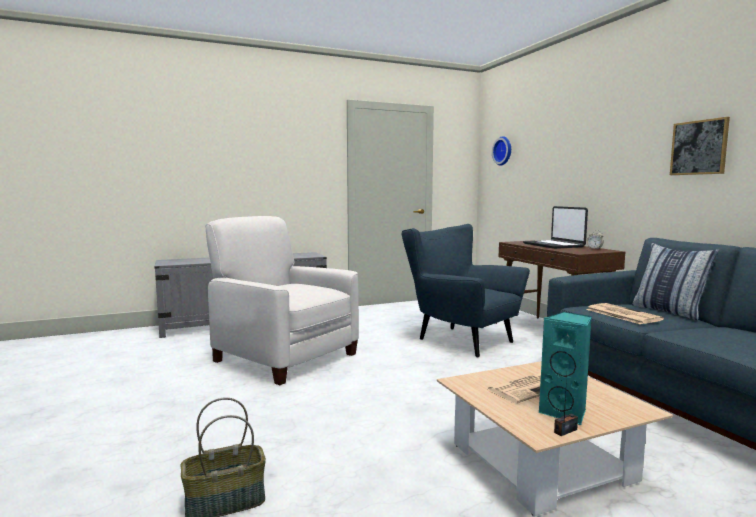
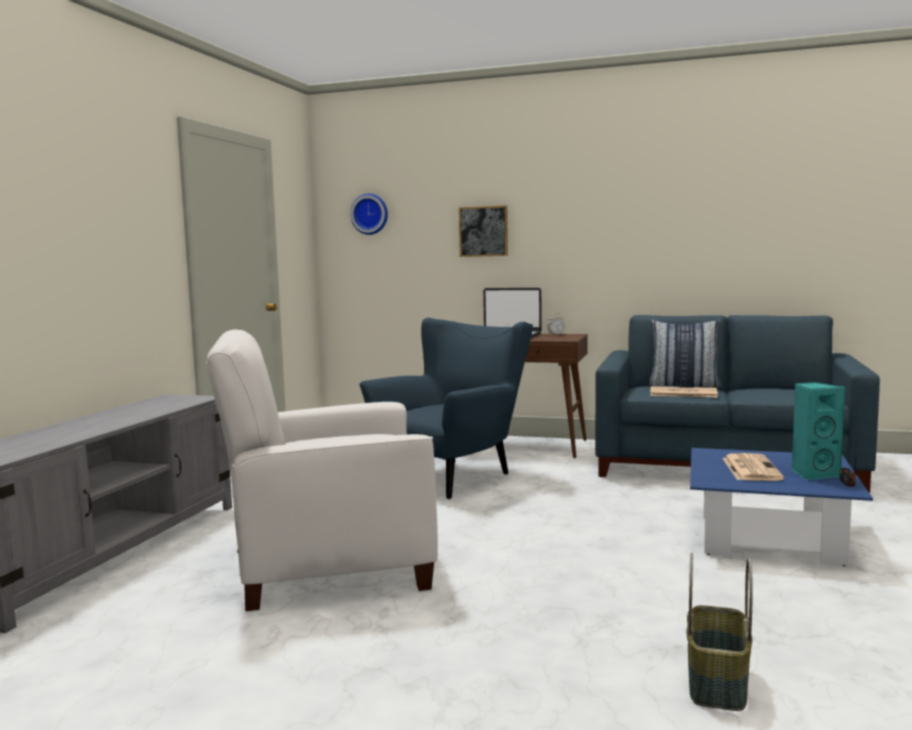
camera: 50 degrees left, 0 degrees up
(458, 339) = (455, 476): blue armchair -> blue armchair turned 135 degrees clockwise
(541, 462) = (768, 537): beige coffee table -> blue coffee table
(699, 147) = (658, 222): picture -> picture (483, 231)

